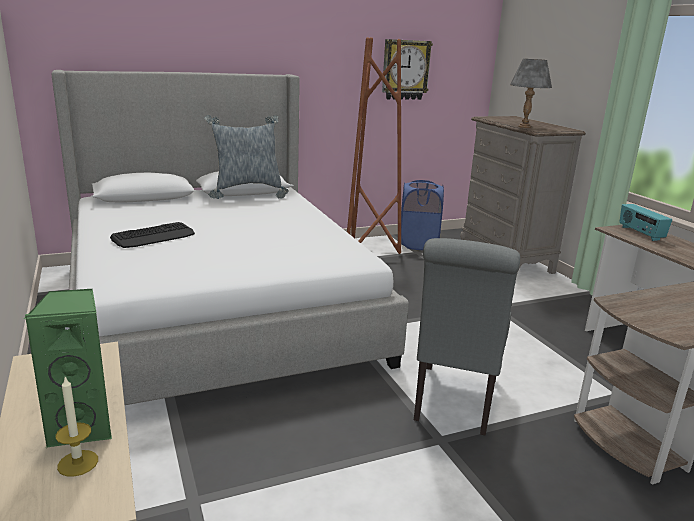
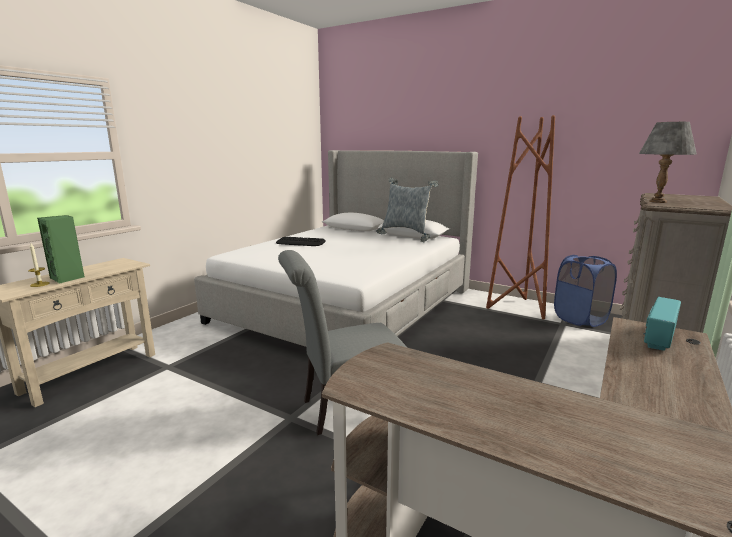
camera: 55 degrees right, 5 degrees down
(405, 70) = (594, 146): wall clock -> none

